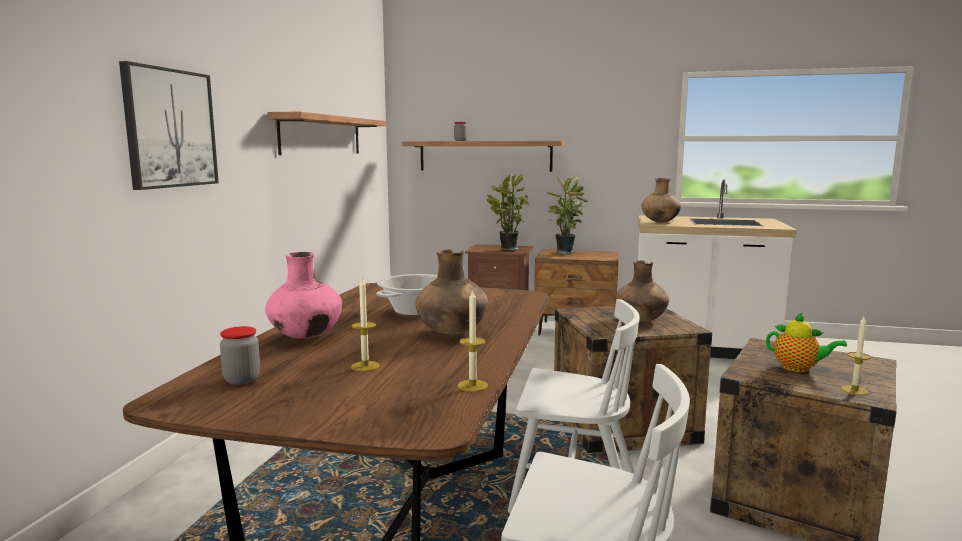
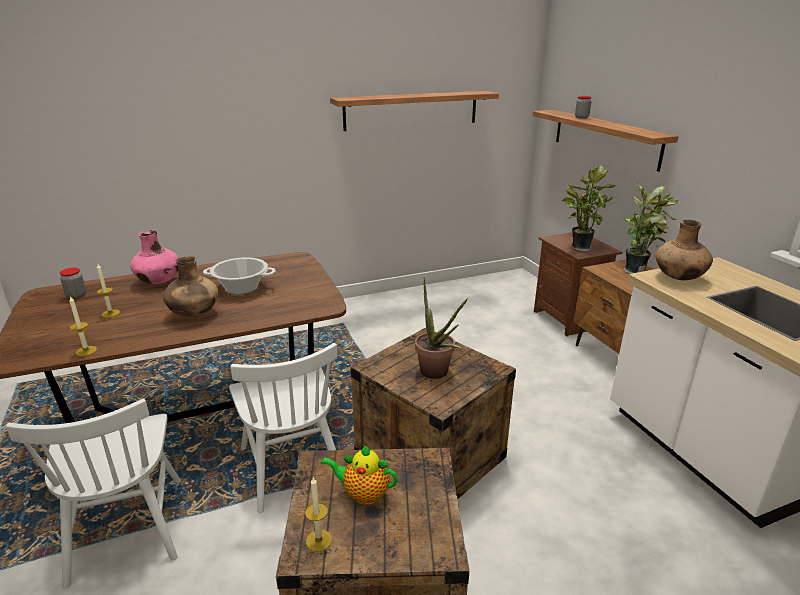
camera: 55 degrees right, 15 degrees up
(170, 128) = (219, 120): picture -> none
(641, 320) = (437, 374): brown vase -> potted plant
(798, 368) = (363, 494): teapot -> teapot turned 105 degrees clockwise

